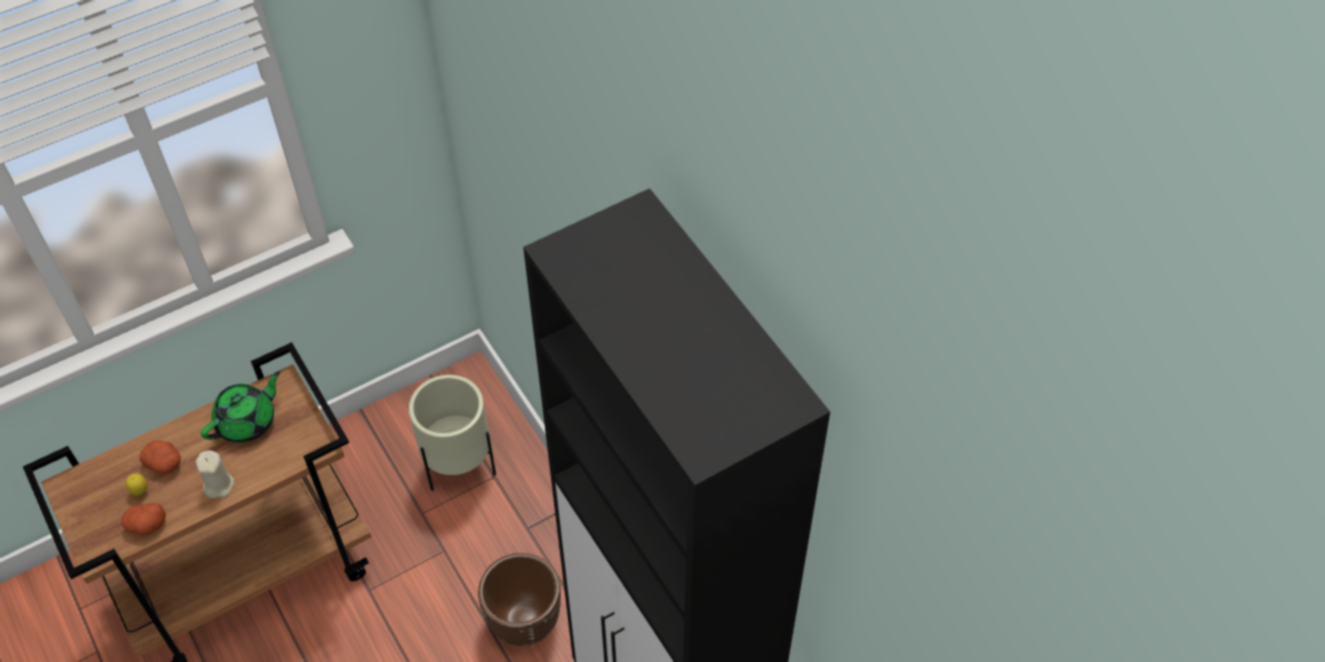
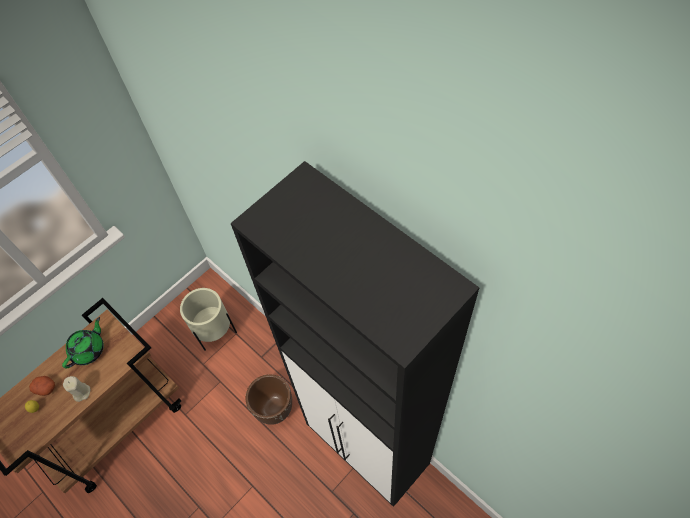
camera: 10 degrees left, 5 degrees up
(146, 525) = (44, 428): potato -> none

